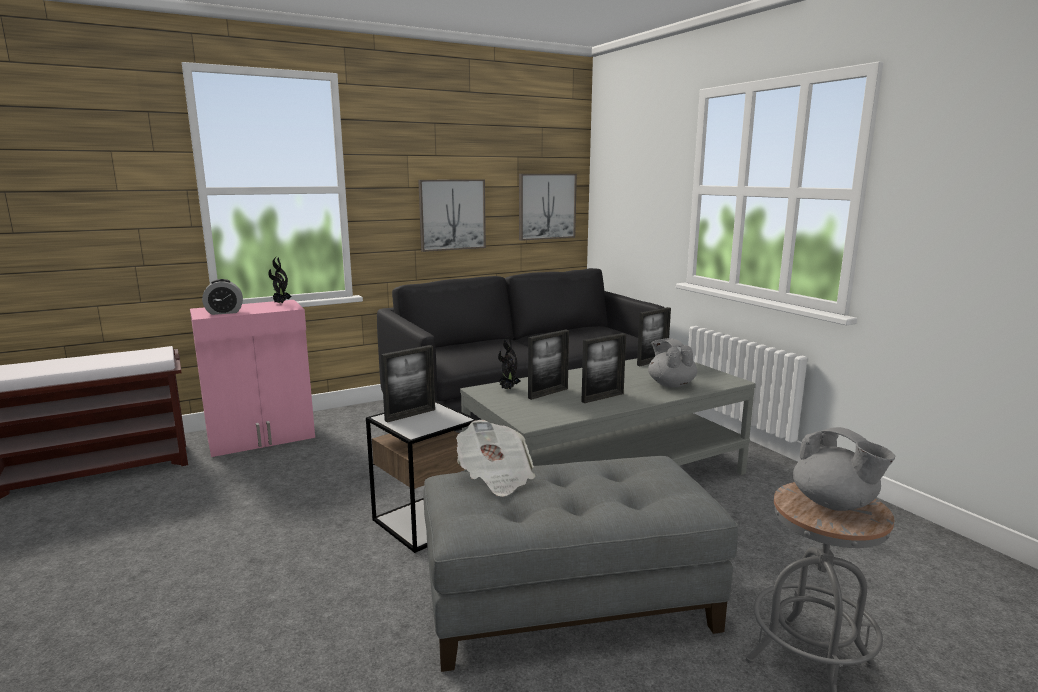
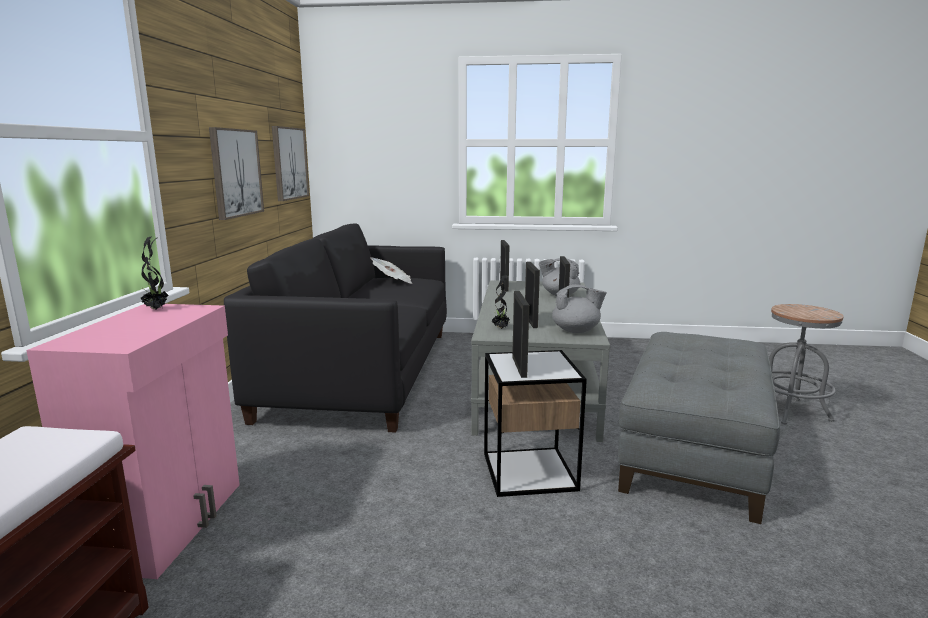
camera: 55 degrees left, 0 degrees up
(224, 312) = (131, 335): alarm clock -> none
(495, 477) = (669, 374): newspaper -> newspaper (393, 282)
(834, 504) = (805, 310): grey teapot -> grey teapot (576, 331)

